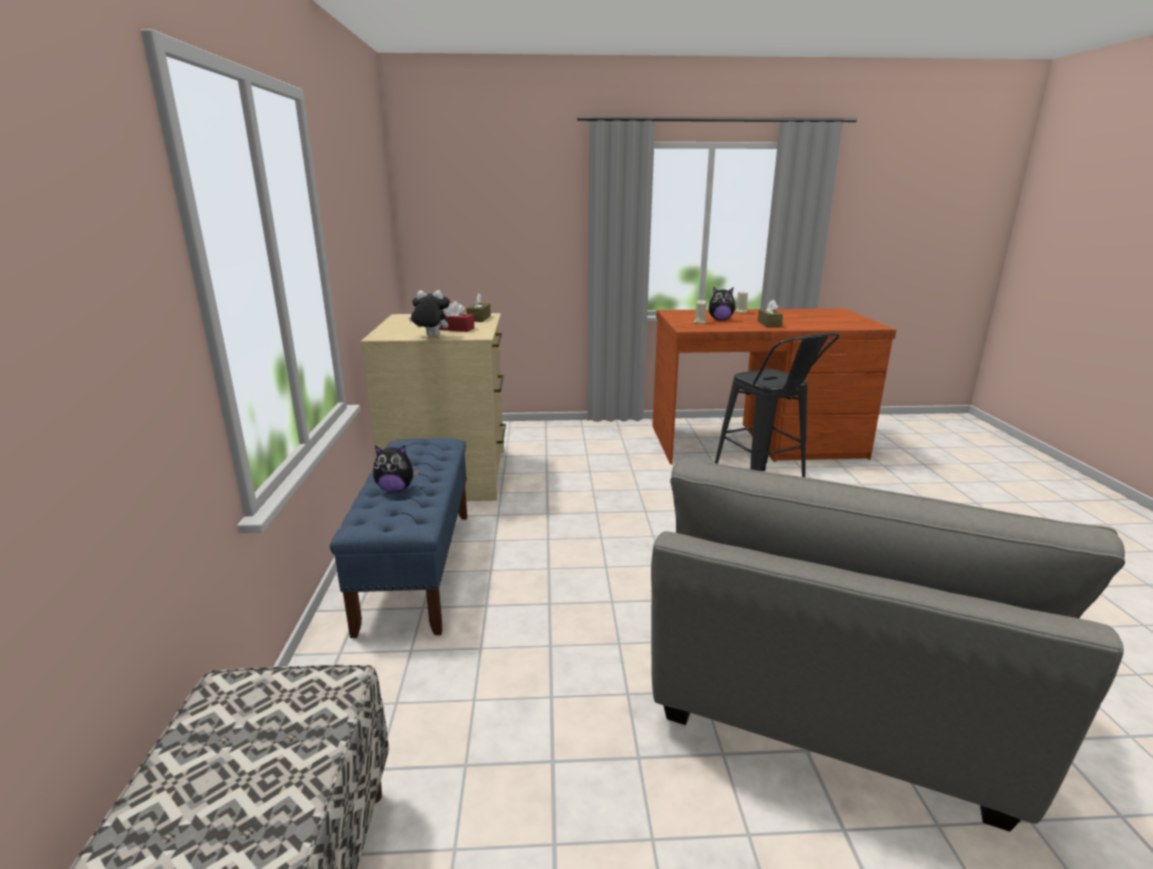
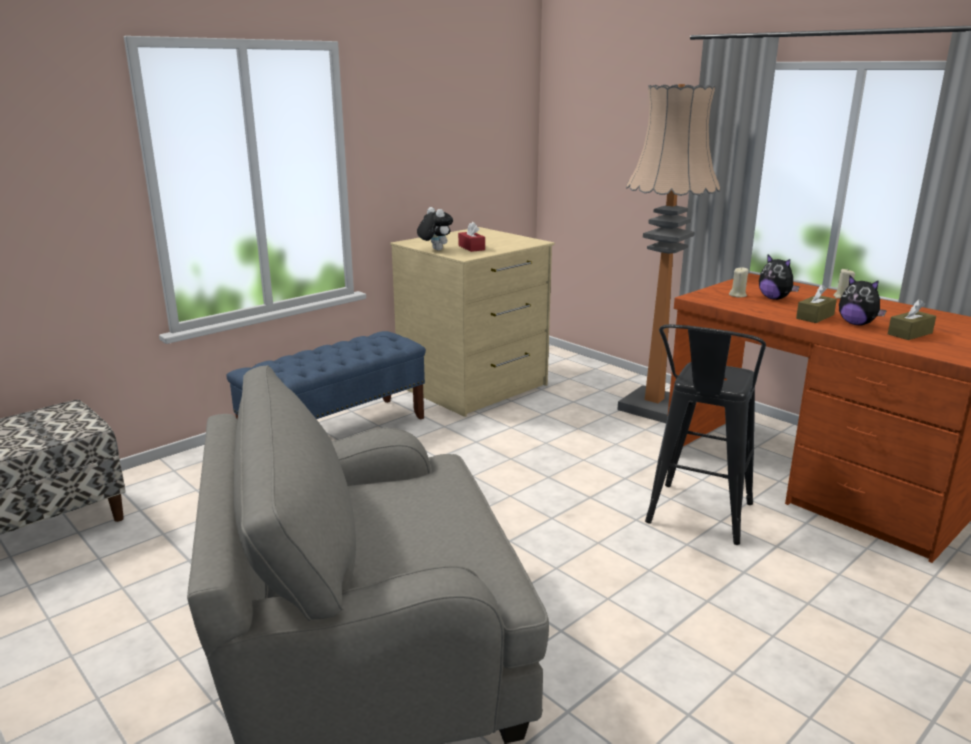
camera: 50 degrees right, 0 degrees up
(396, 489) = (309, 358): plush toy -> plush toy (857, 324)
(479, 318) = (518, 243): brown tissue box -> brown tissue box (910, 333)
(601, 438) = (653, 407): none -> floor lamp

